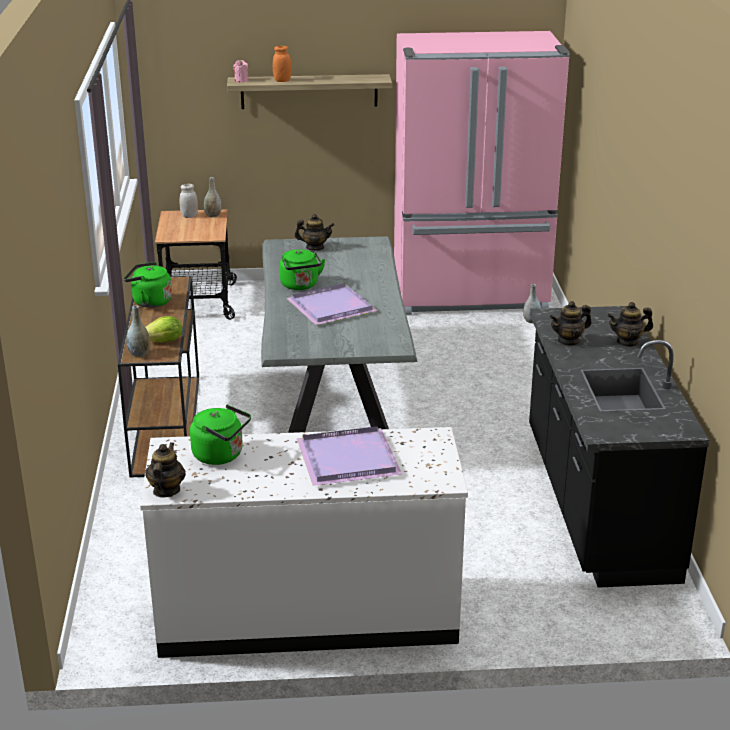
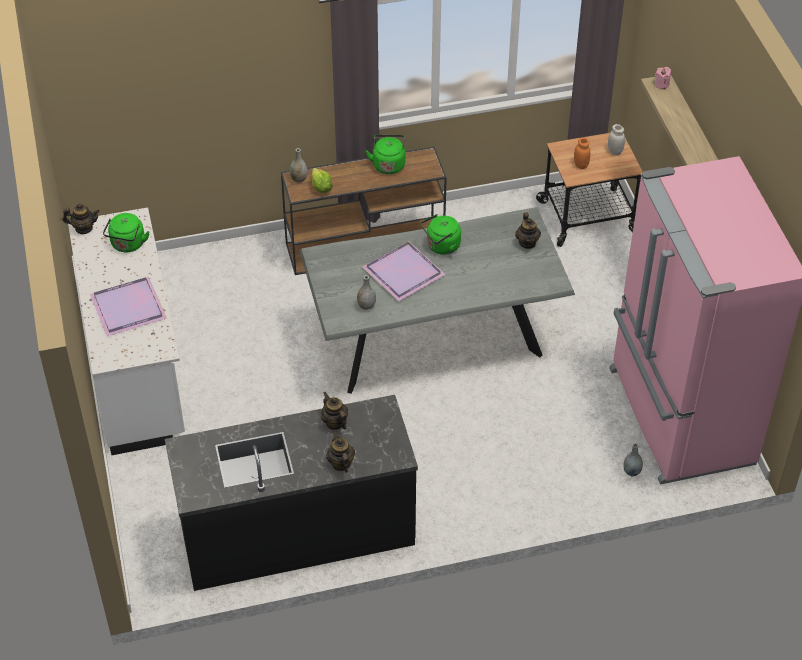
camera: 80 degrees right, 20 degrees up
(213, 215) = (622, 166): grey vase -> grey vase (366, 306)
(282, 81) = (672, 112): orange jar -> orange jar (581, 165)

